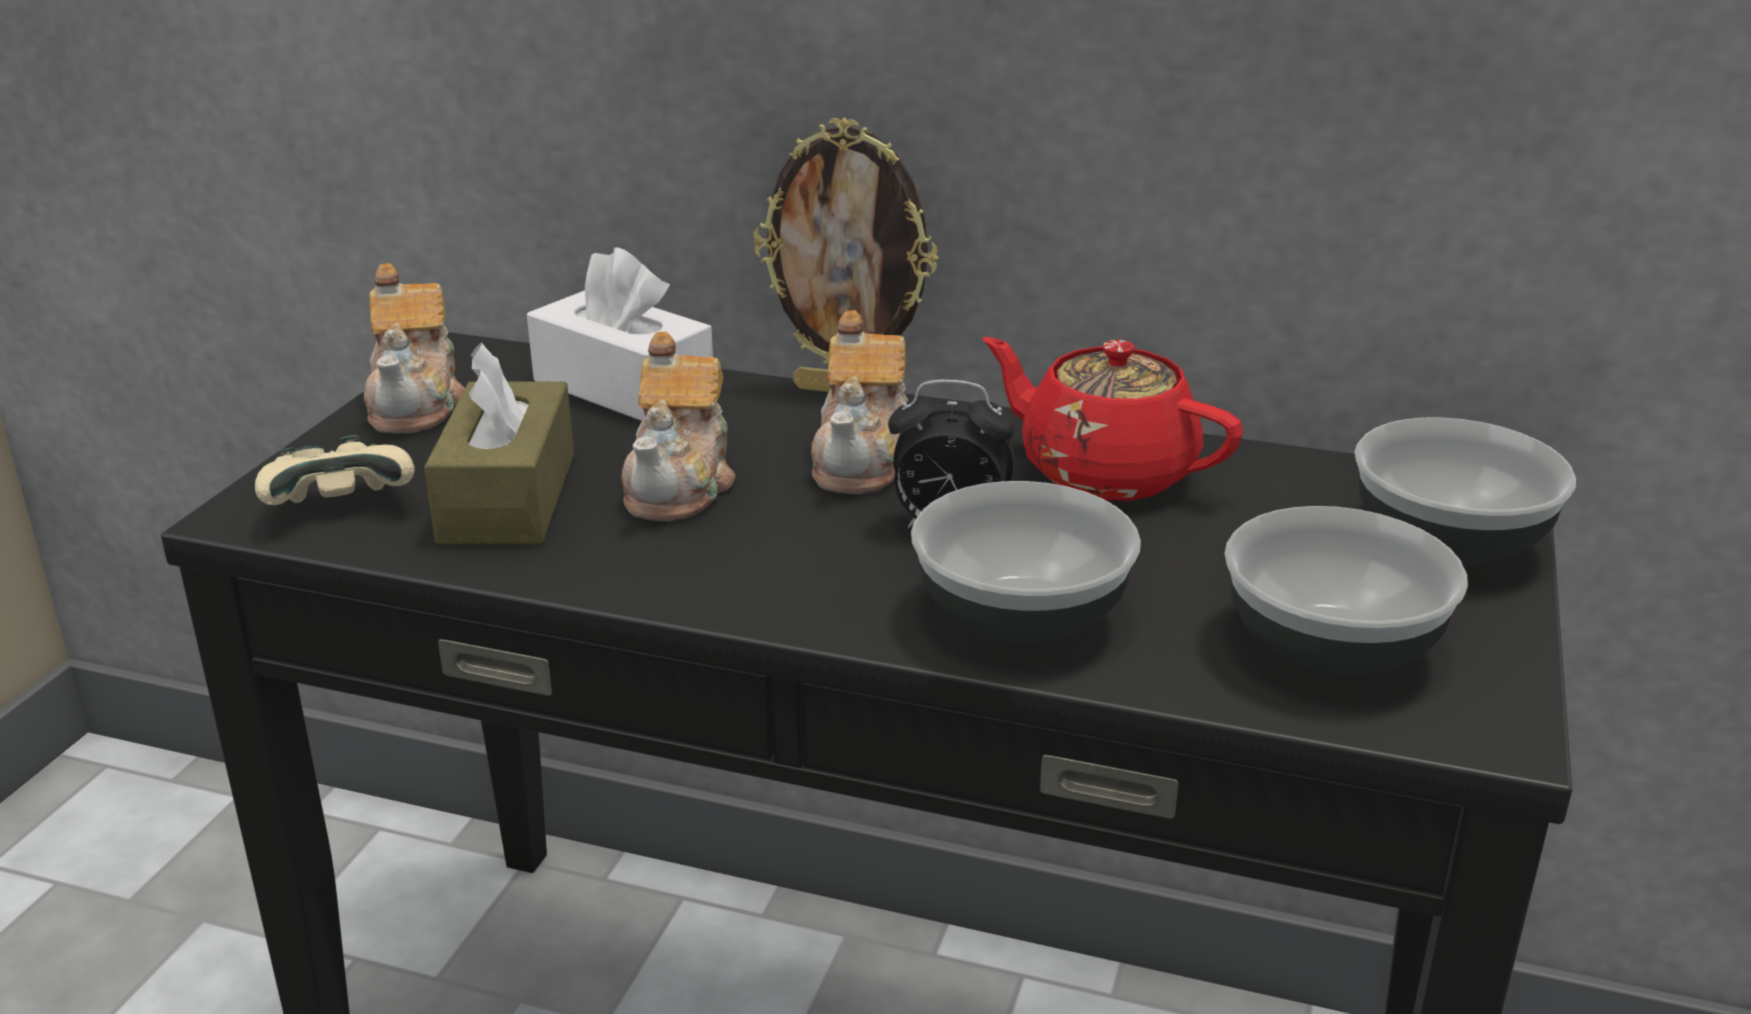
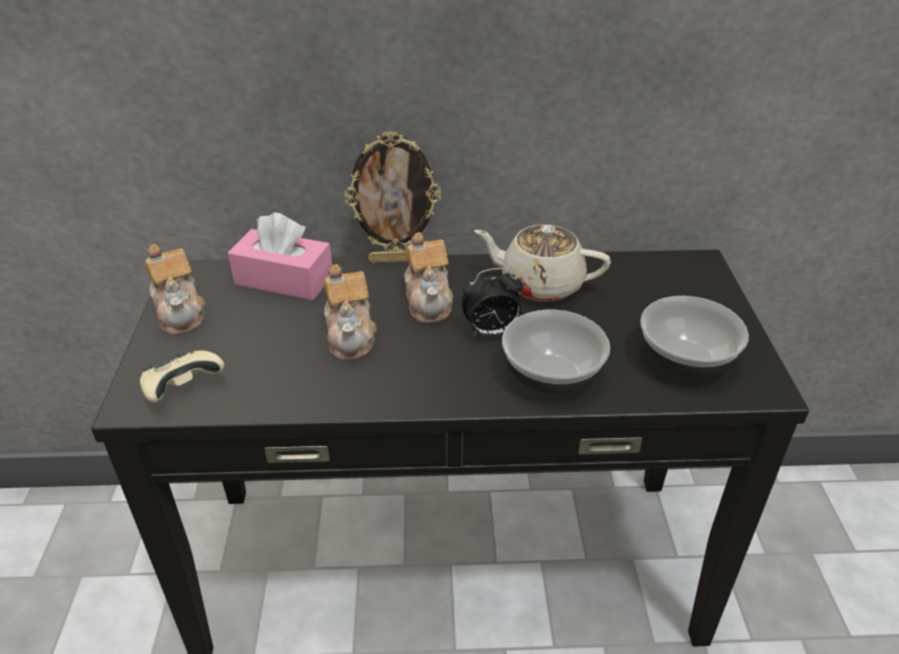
camera: 20 degrees left, 10 degrees up
(508, 497) = (268, 362): brown tissue box -> none
(623, 388) = (284, 279): white tissue box -> pink tissue box
(1104, 472) = (540, 284): red teapot -> beige teapot
(1446, 541) = (698, 292): bowl -> none

